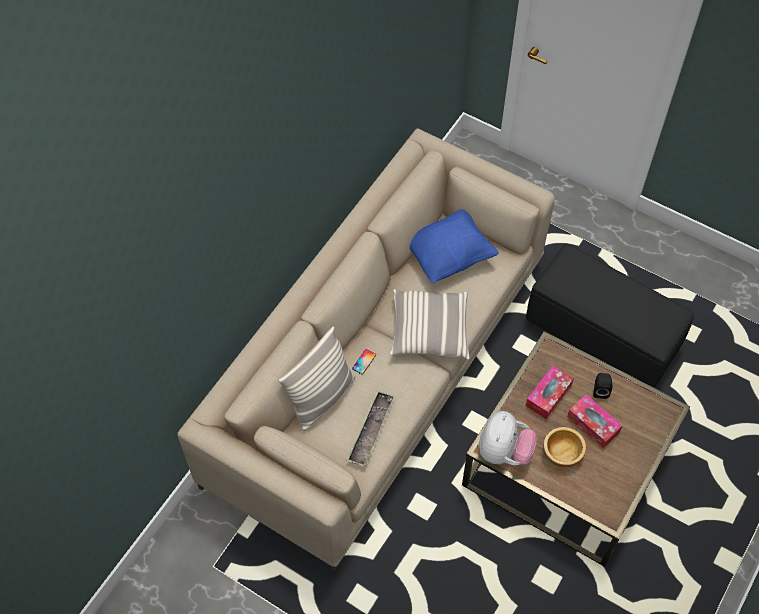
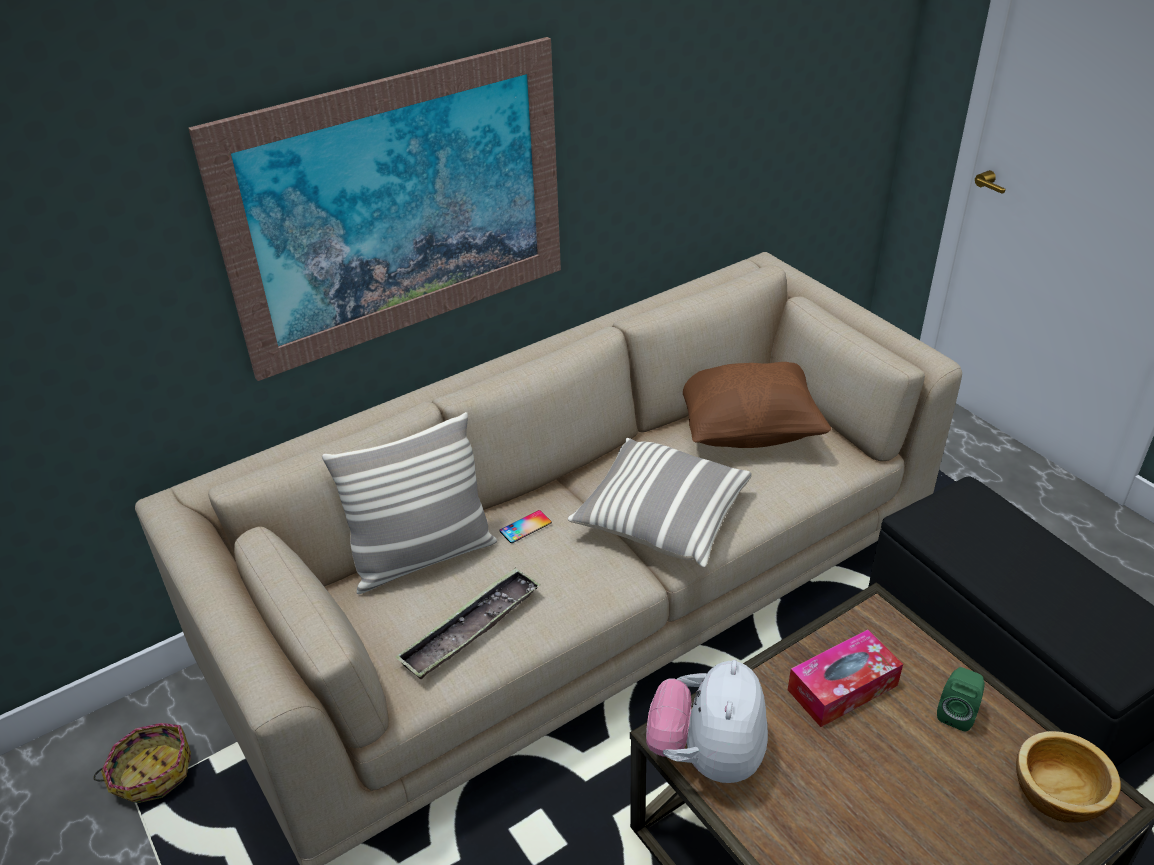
camera: 25 degrees right, 20 degrees down
(212, 551) = (151, 772): none -> basket
(267, 233) = (400, 208): none -> picture
(448, 255) = (749, 429): blue pillow -> brown pillow
(504, 451) = (707, 755): plush toy -> plush toy turned 150 degrees clockwise
(561, 453) = (828, 802): bowl -> bowl (1056, 794)
(593, 424) = (919, 770): tissue box -> none
(600, 390) = (957, 713): black speaker -> green speaker

